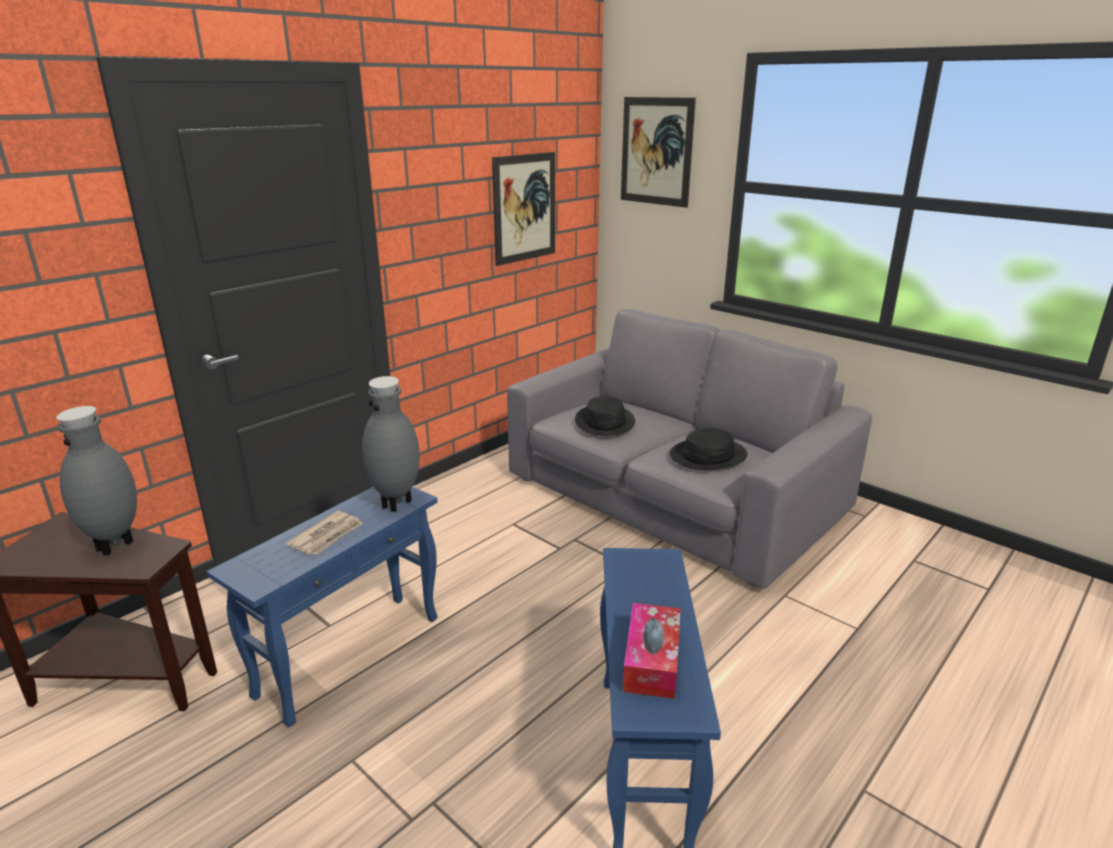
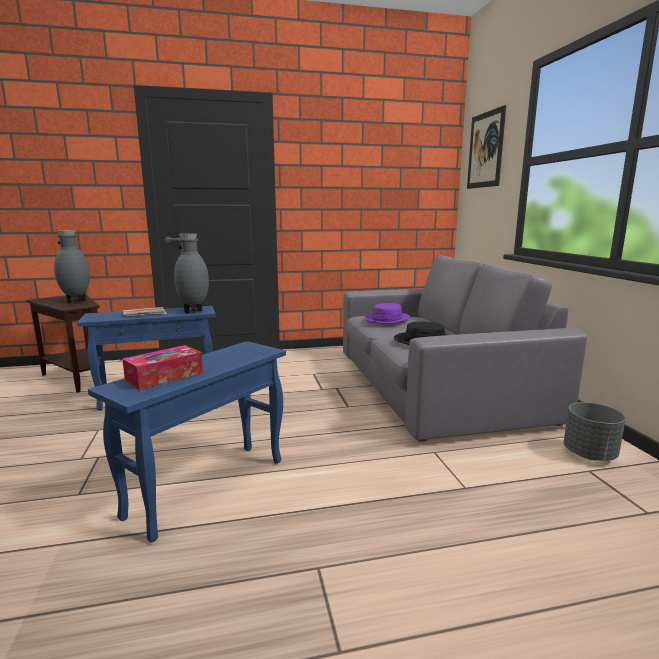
camera: 35 degrees right, 10 degrees down
(524, 208) = (389, 188): picture -> none
(605, 422) = (387, 319): black hat -> purple hat
(895, 539) = (590, 454): none -> grey planter

